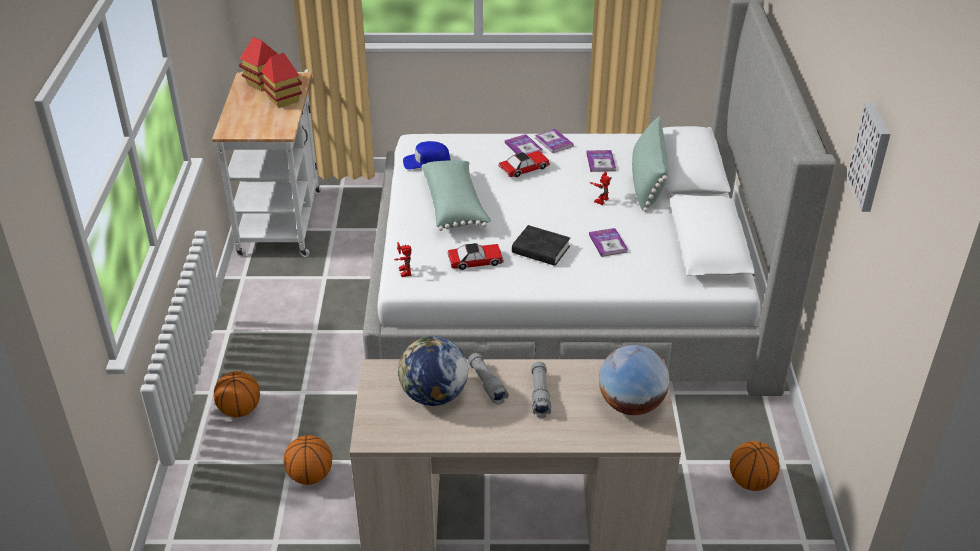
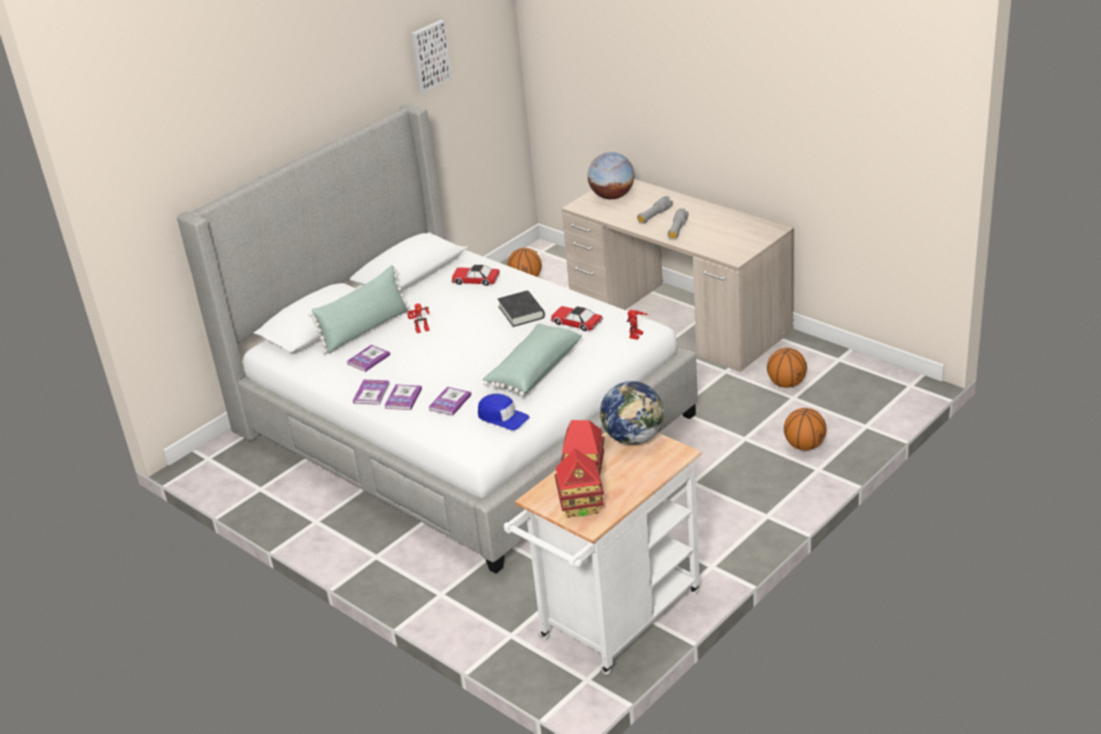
camera: 135 degrees left, 5 degrees down
(433, 396) = (716, 235): globe -> globe (634, 438)
(524, 168) = (435, 376): toy car -> toy car (475, 280)
(608, 243) = (470, 299): book -> book (450, 402)

